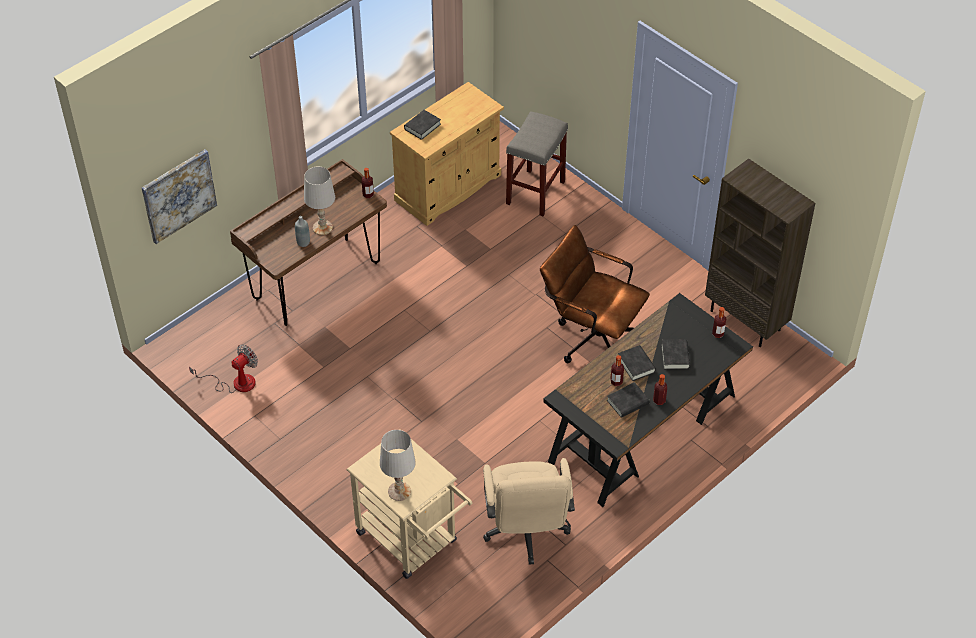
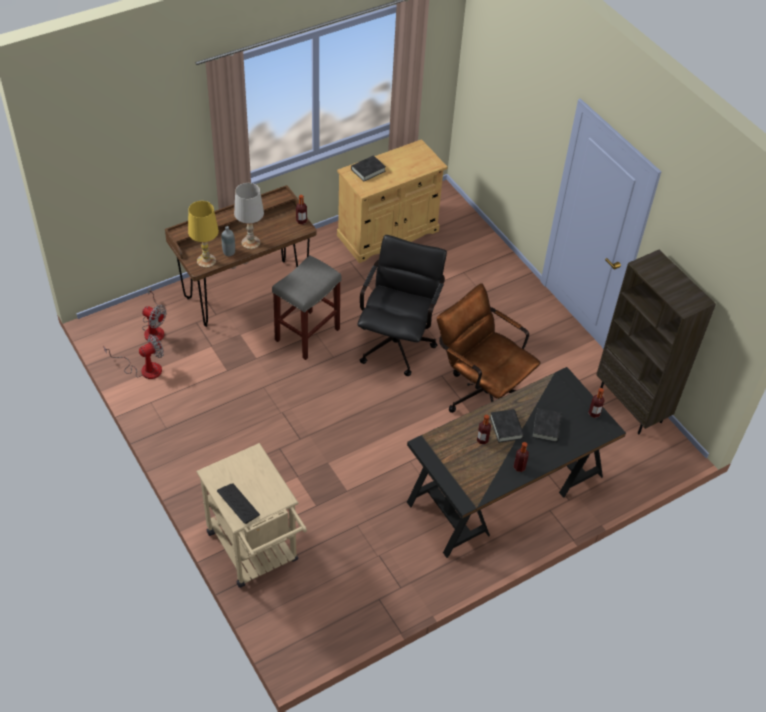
camera: 10 degrees right, 0 degrees up
(178, 195) = (116, 185): picture -> none
(232, 339) = (154, 329): none -> fan
(283, 256) = (206, 260): none -> yellow table lamp
(399, 491) = (238, 503): white table lamp -> keyboard
(491, 300) = (398, 340): none -> black office chair
(526, 533) = (366, 567): beige office chair -> none
(535, 193) = (465, 253): grey stool -> grey stool (307, 335)
(627, 402) = (488, 462): black book -> none

